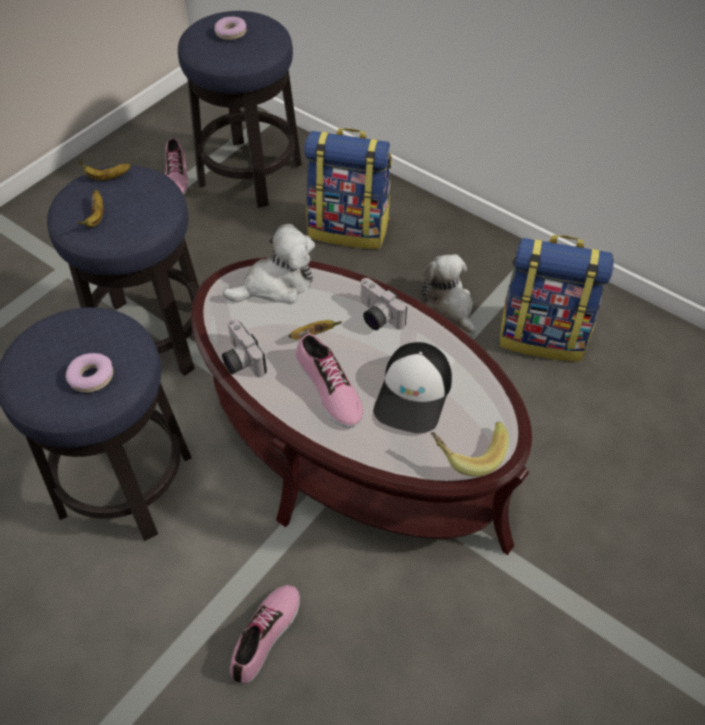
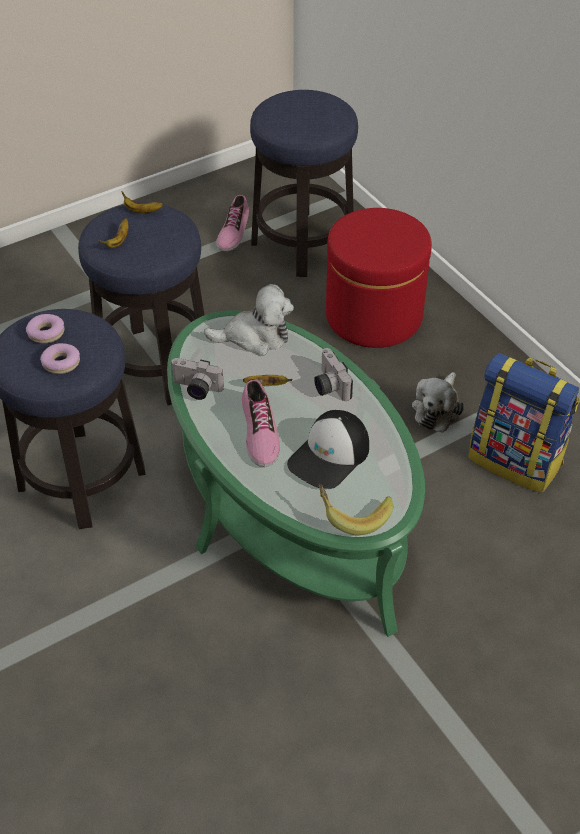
camera: 20 degrees right, 5 degrees down
(231, 33) = (302, 110): donut -> donut (46, 333)
(239, 360) = (195, 389): camera -> camera turned 60 degrees counterclockwise
(266, 635) = (147, 634): shoe -> none
(349, 228) = (374, 316): backpack -> red ottoman
(352, 445) = (289, 504): brown coffee table -> green coffee table
(449, 306) = (437, 409): plush toy -> plush toy turned 150 degrees counterclockwise

